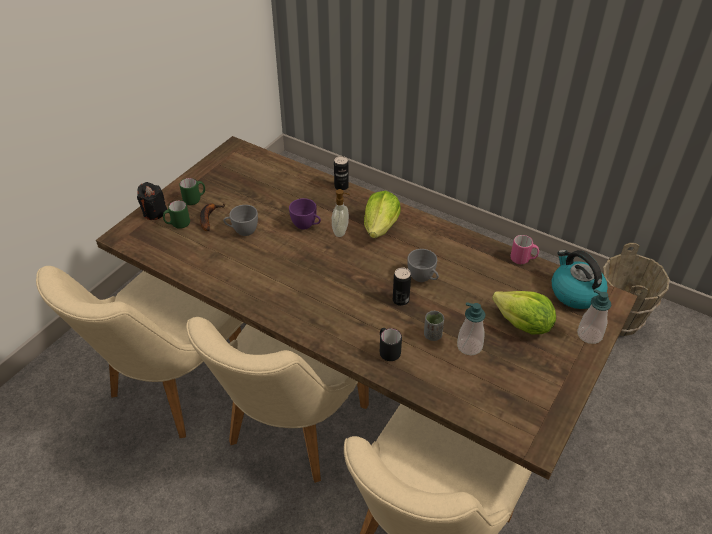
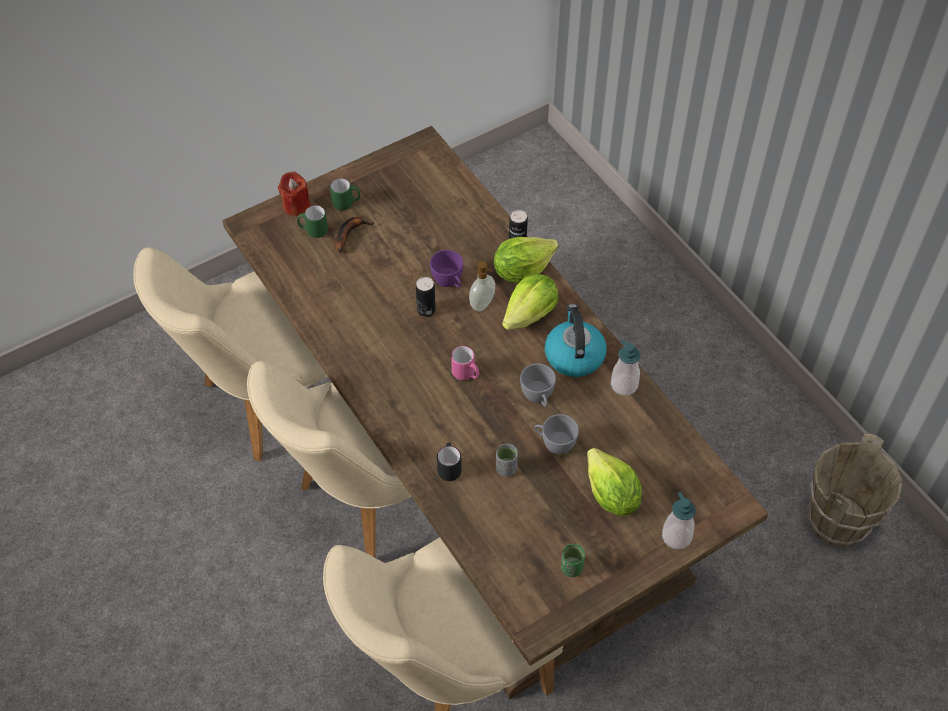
camera: 25 degrees right, 10 degrees up
(154, 212) = (296, 206): black candle -> red candle
(242, 231) = (376, 264): grey cup -> grey cup (554, 444)
(356, 202) = (522, 270): none -> lettuce
(400, 300) = (497, 414): can -> can (426, 310)
(469, 346) = (536, 496): soap dispenser -> soap dispenser (624, 385)
(523, 259) = (666, 417): pink mug -> pink mug (466, 374)
(532, 387) = (571, 568): none -> green cup
(575, 292) = (697, 481): kettle -> kettle (574, 355)

